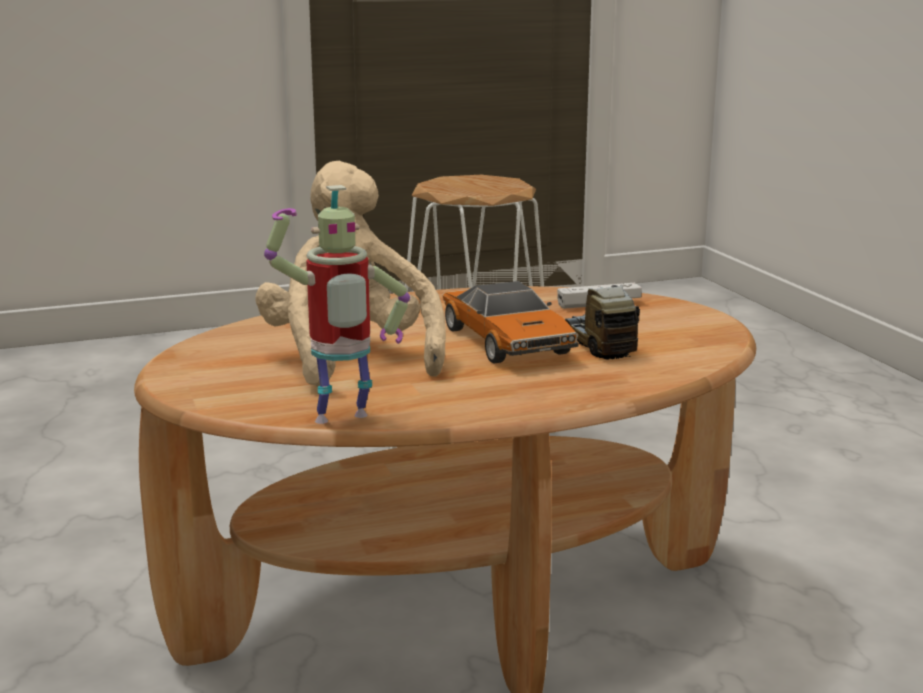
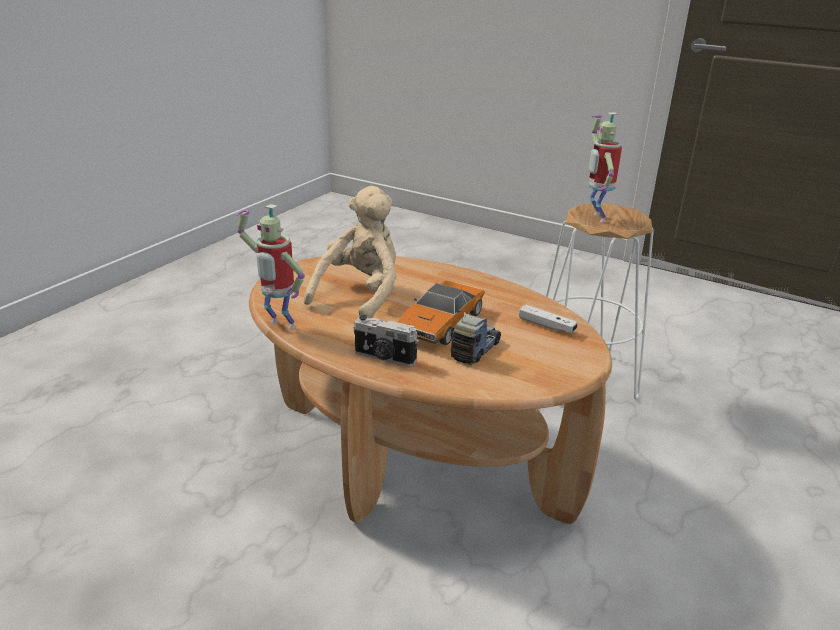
camera: 50 degrees right, 10 degrees up
(468, 188) = (595, 218): none -> toy robot
(543, 389) = (384, 358): none -> camera

